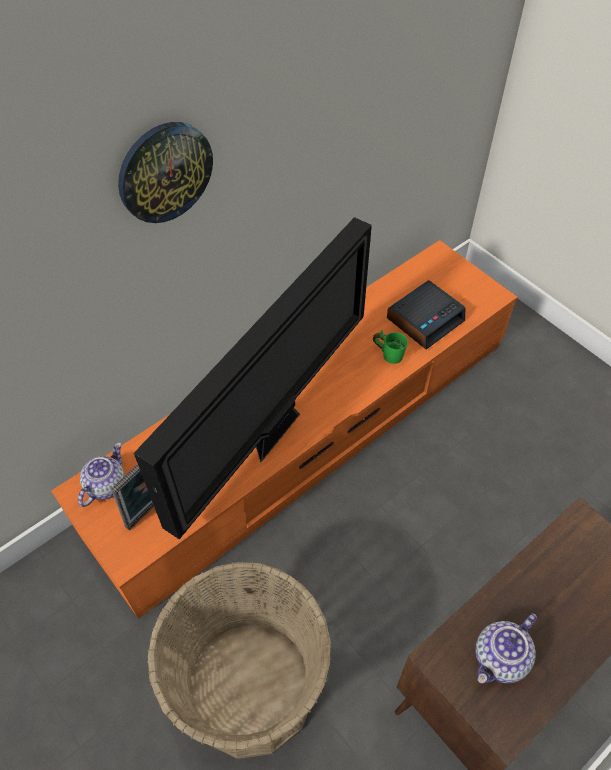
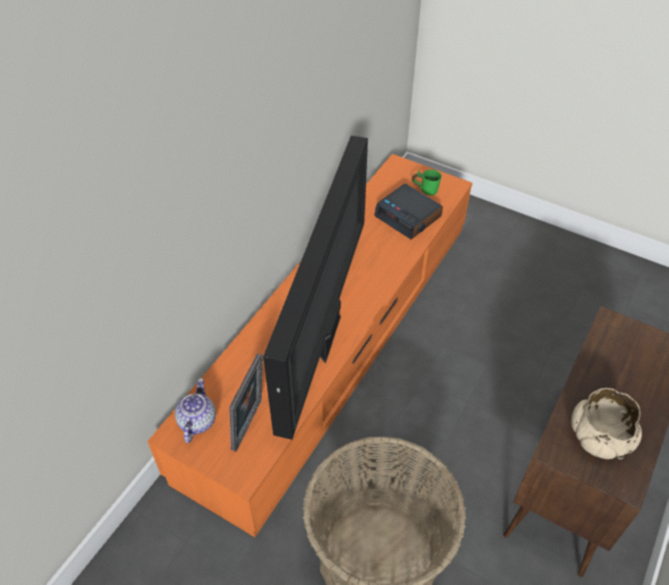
camera: 20 degrees left, 5 degrees down
(165, 172) = (219, 116): wall clock -> none
(389, 353) = (392, 250): green mug -> green mug (425, 189)
(425, 319) = (408, 216): alarm clock -> alarm clock turned 105 degrees clockwise
(500, 659) = (600, 436): teapot -> beige bowl

